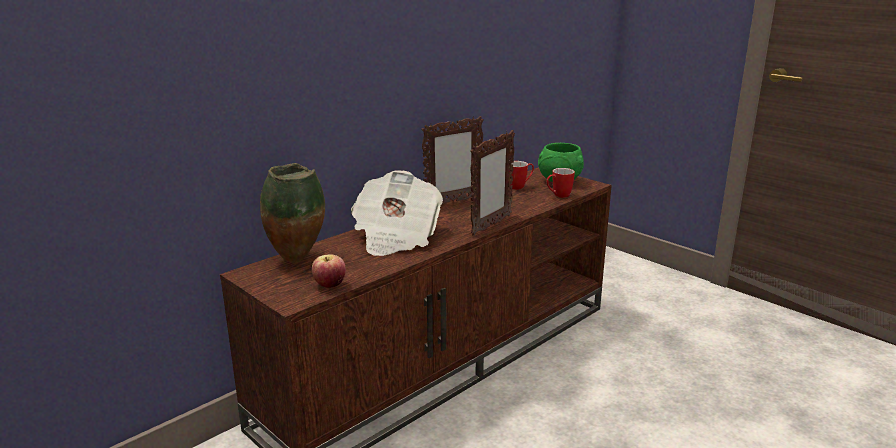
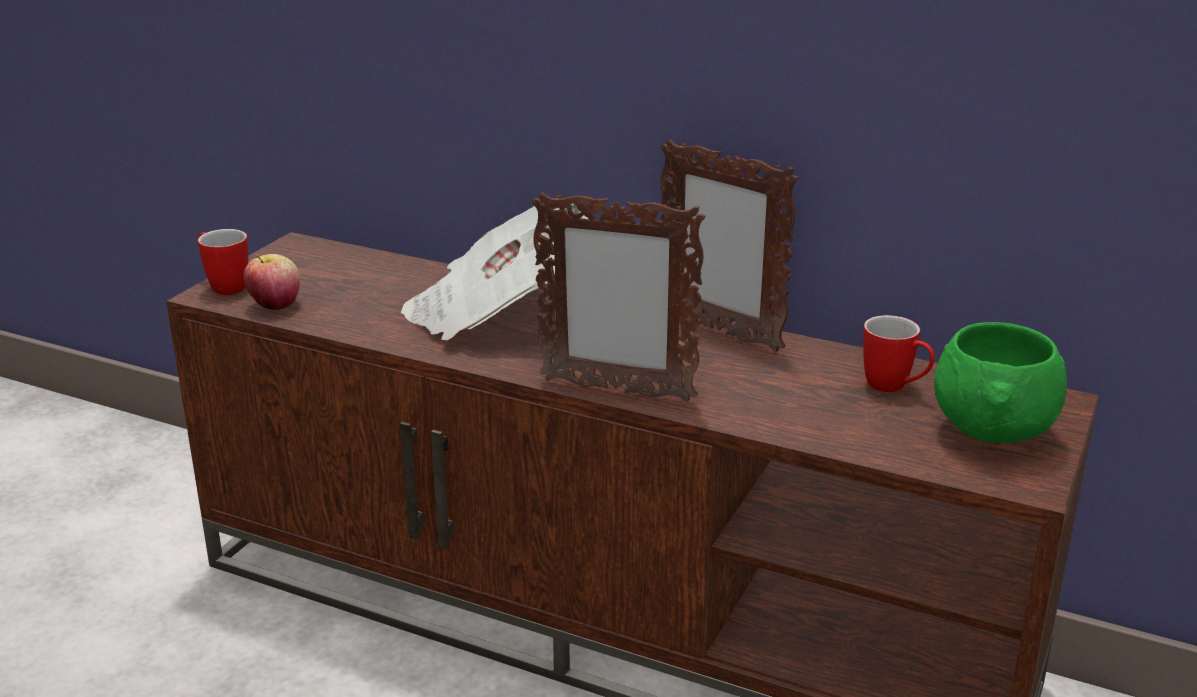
camera: 70 degrees right, 5 degrees up
(298, 260) = (359, 265): vase -> none
(558, 196) = (878, 443): mug -> mug (223, 286)

